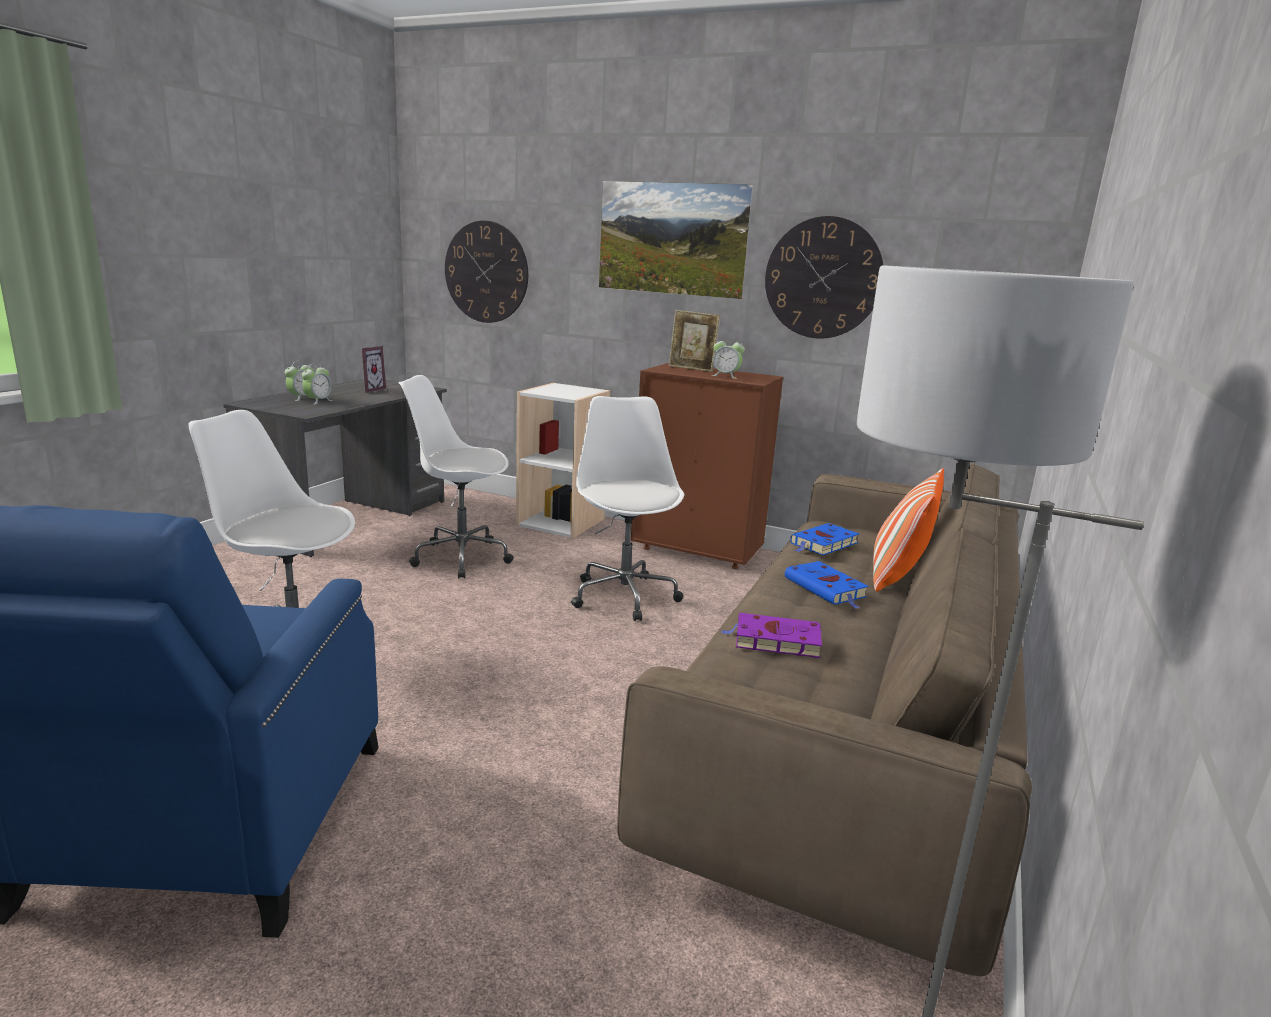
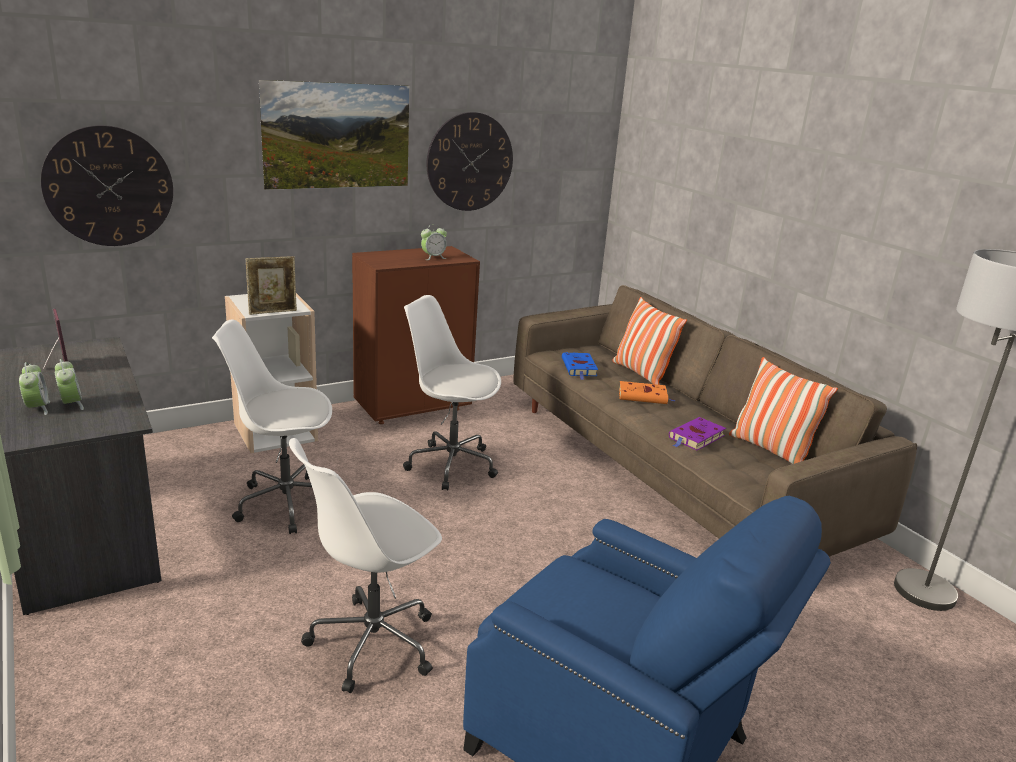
camera: 55 degrees left, 5 degrees up
(459, 558) = (283, 504): white office chair -> white office chair turned 45 degrees clockwise
(691, 369) = (391, 256): picture frame -> picture frame (273, 312)
(827, 588) = (644, 396): blue book -> orange book
(853, 703) = (770, 449): none -> pillow

